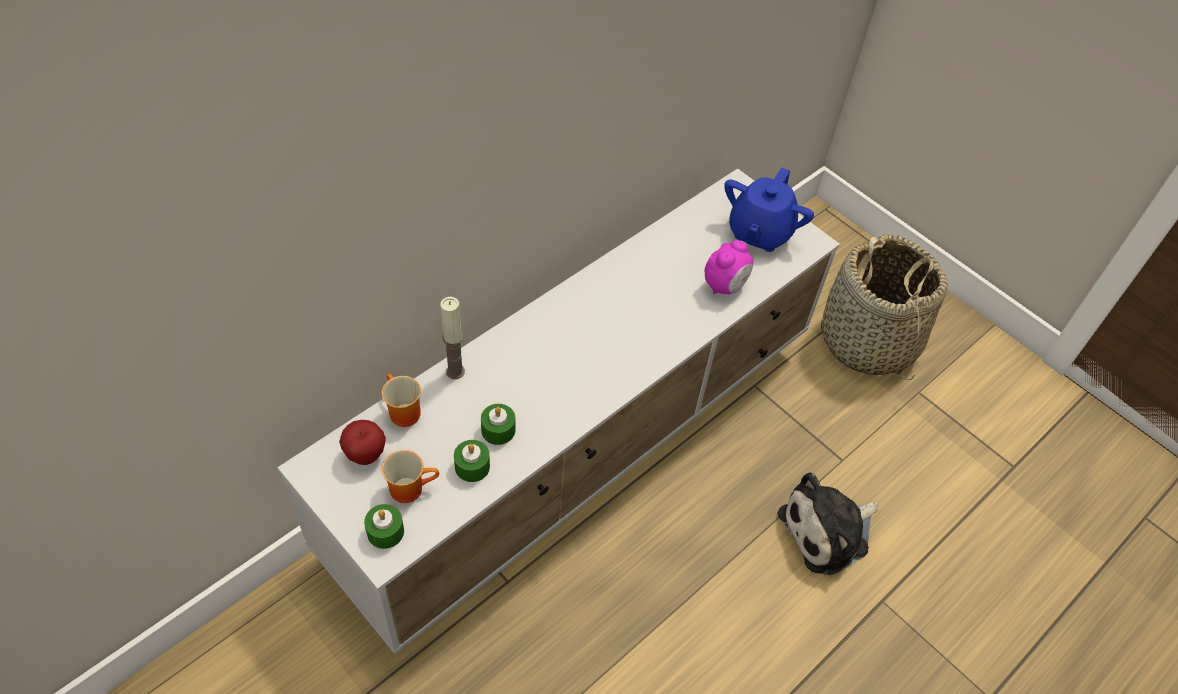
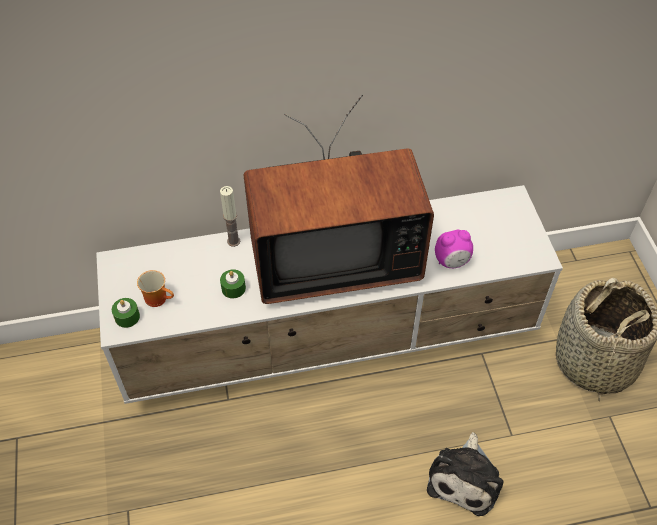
camera: 35 degrees right, 0 degrees up
(365, 455) = (147, 267): apple -> none
(401, 412) = (185, 252): mug -> none
(472, 466) = (202, 303): green candle -> none
(588, 338) = (331, 256): none -> television
(759, 232) = (505, 235): blue teapot -> none
(828, 531) = (465, 478): plush toy -> plush toy turned 75 degrees counterclockwise

